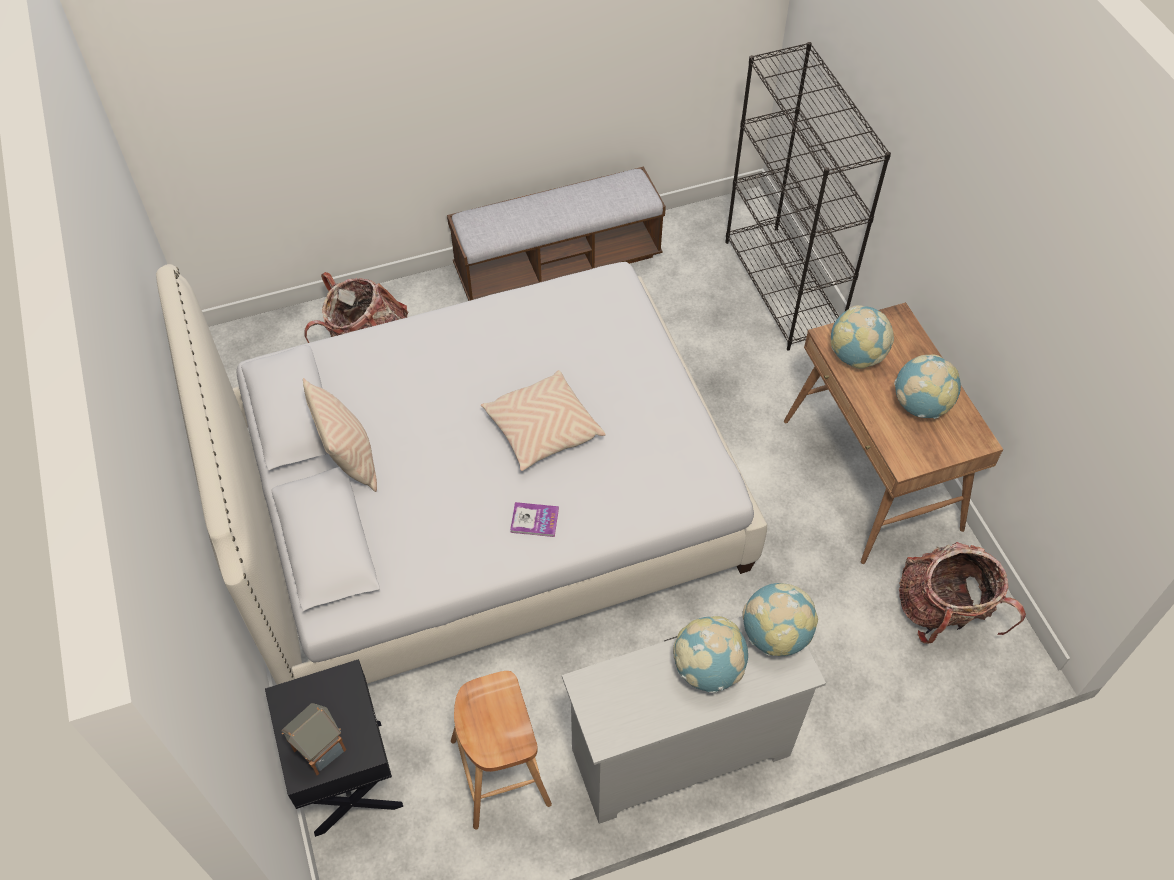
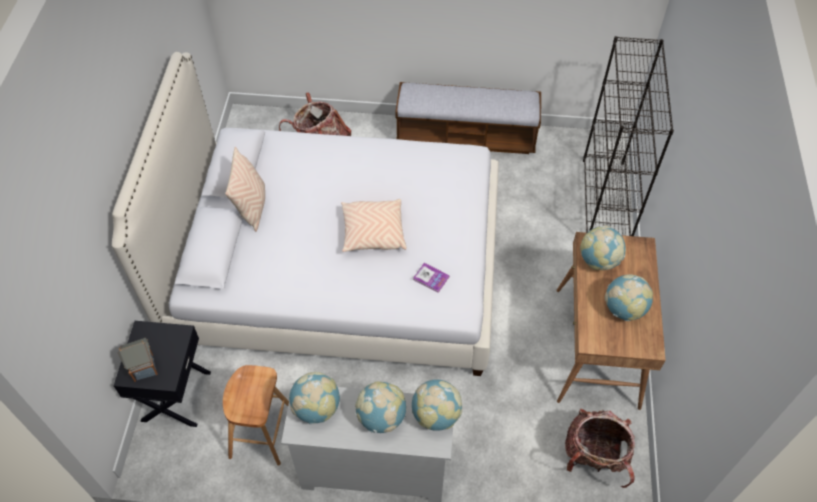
camera: 25 degrees right, 0 degrees up
(534, 520) = (337, 285): book -> book (431, 278)
(615, 695) = (316, 408): none -> globe

